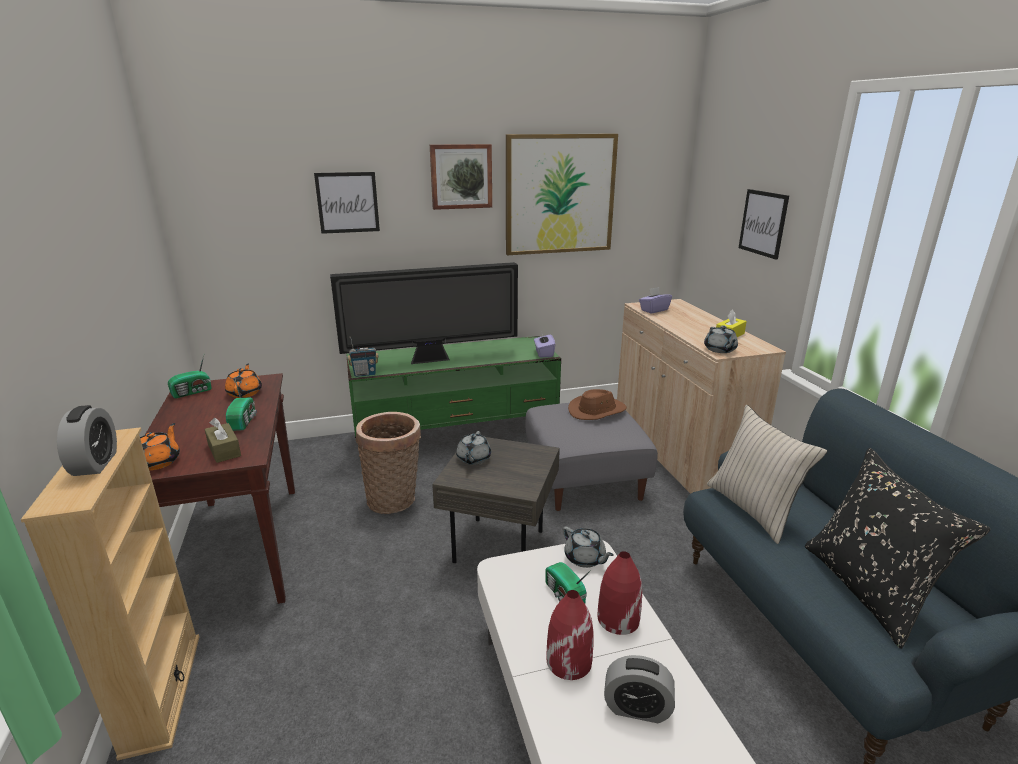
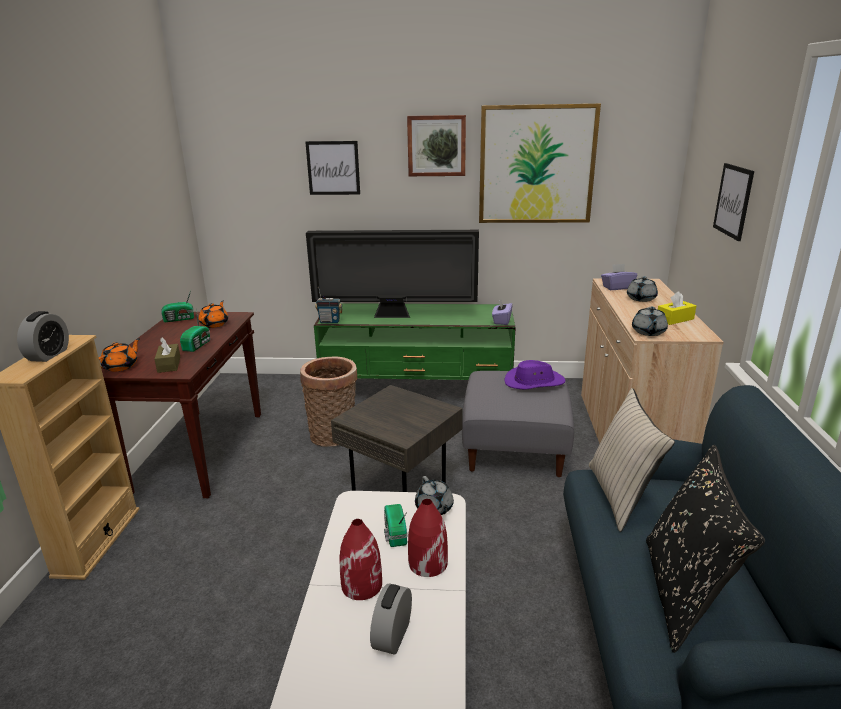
camera: 20 degrees right, 0 degrees up
(473, 459) = (378, 405): grey teapot -> grey teapot (640, 299)
(597, 411) = (534, 382): brown hat -> purple hat
(637, 708) = (392, 635): alarm clock -> alarm clock turned 75 degrees clockwise

